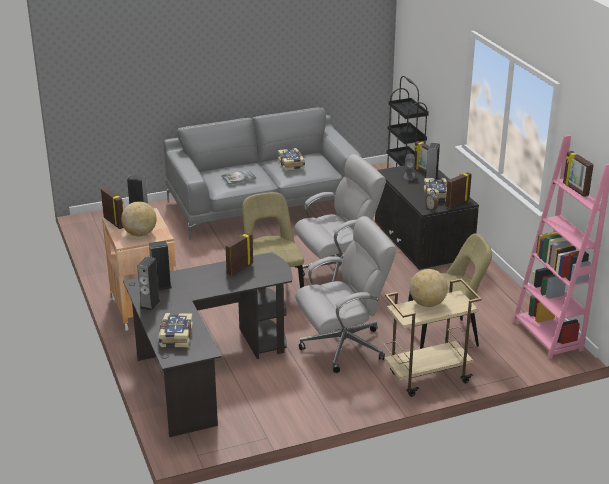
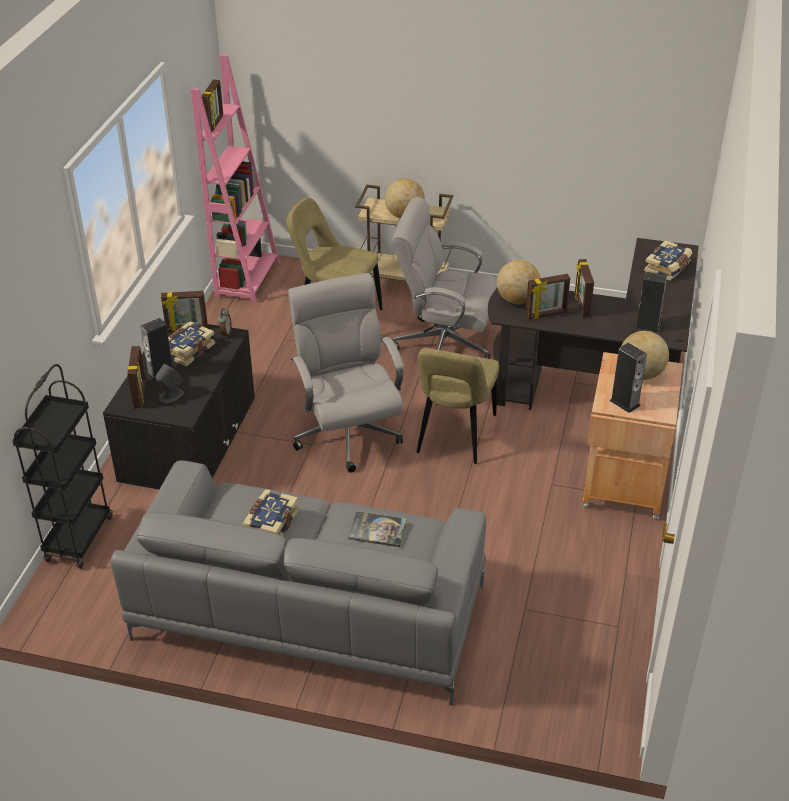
camera: 145 degrees left, 10 degrees up
(114, 222) = (663, 406): picture frame -> picture frame (581, 305)
(150, 304) = (673, 309): speaker -> none
(269, 271) = (517, 300): none -> globe
(338, 272) = (347, 435): grey office chair -> grey office chair turned 60 degrees clockwise

